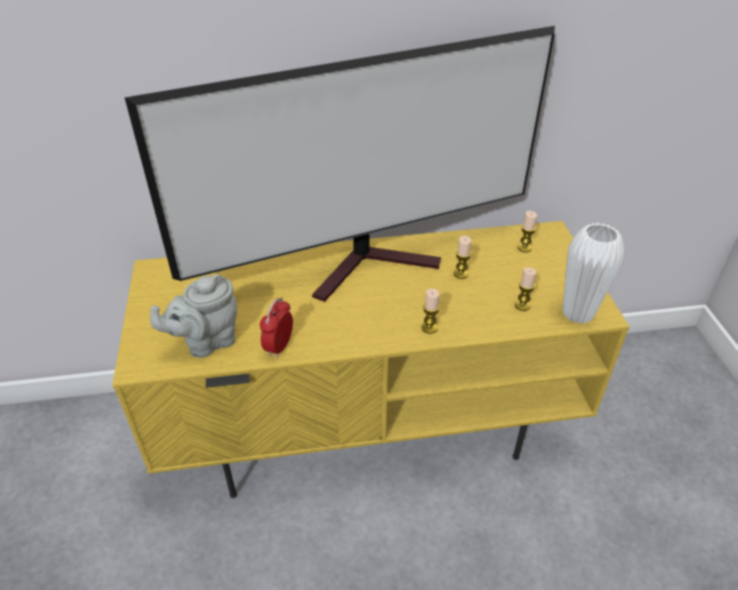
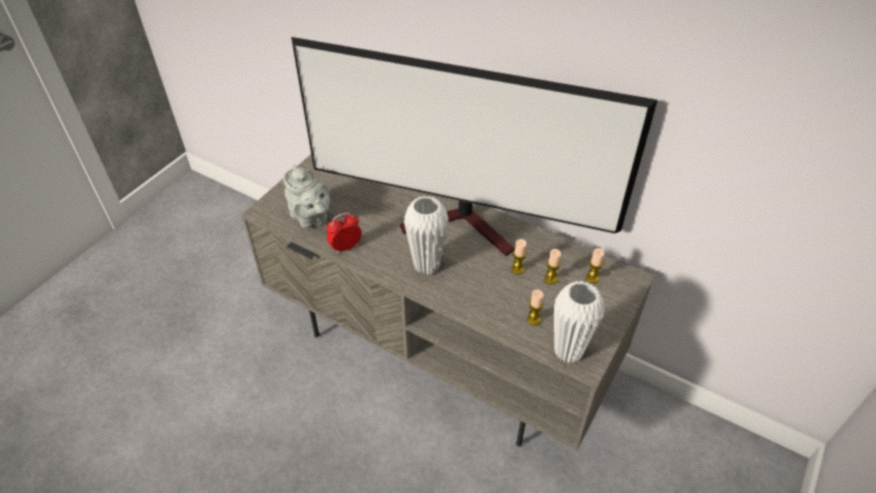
camera: 40 degrees right, 5 degrees up
(206, 341) = (311, 218): grey teapot -> grey teapot turned 135 degrees counterclockwise
(370, 422) = (442, 348): yellow tv stand -> grey tv stand
(380, 316) = (427, 265): none -> white vase
(429, 328) = (449, 293): candle -> candle (550, 279)

